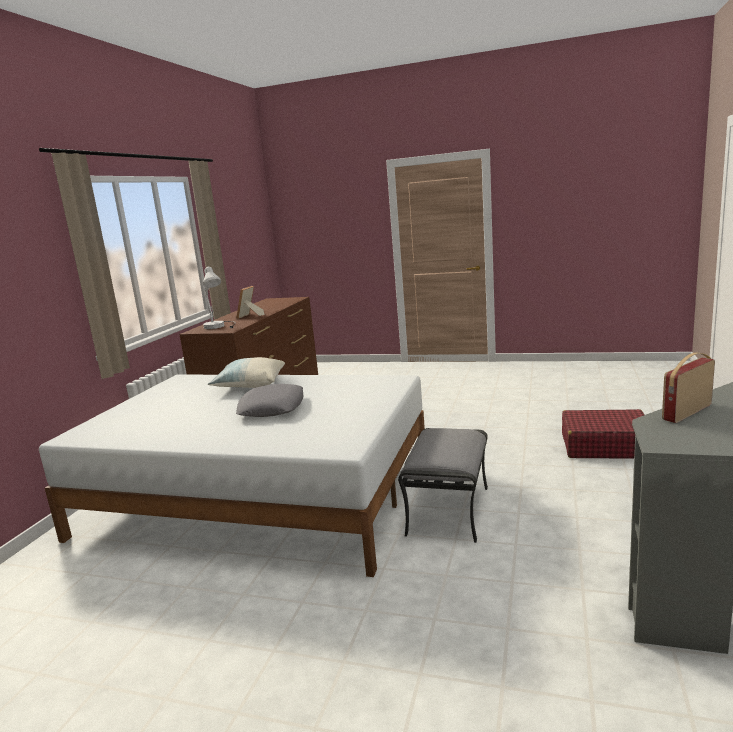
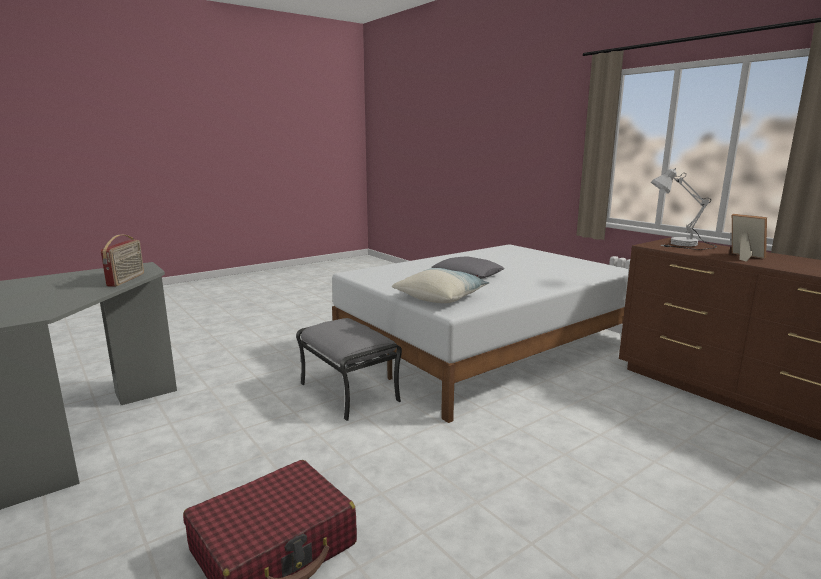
camera: 125 degrees right, 0 degrees up
(250, 385) = (546, 279): pillow -> pillow (441, 297)

